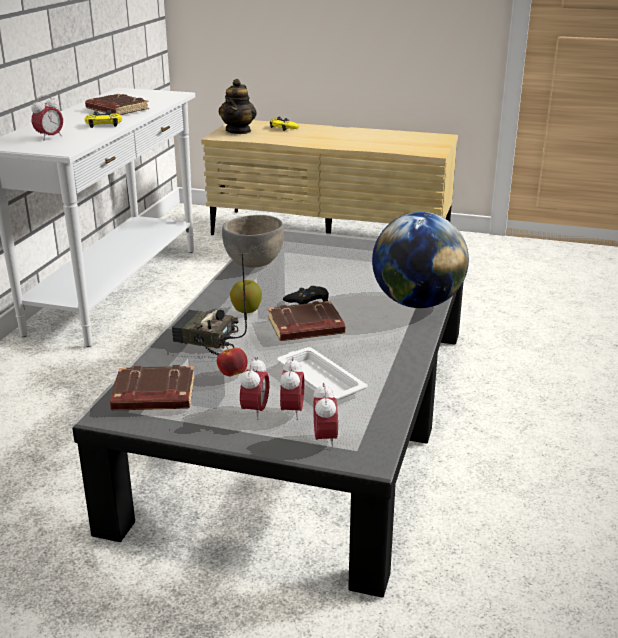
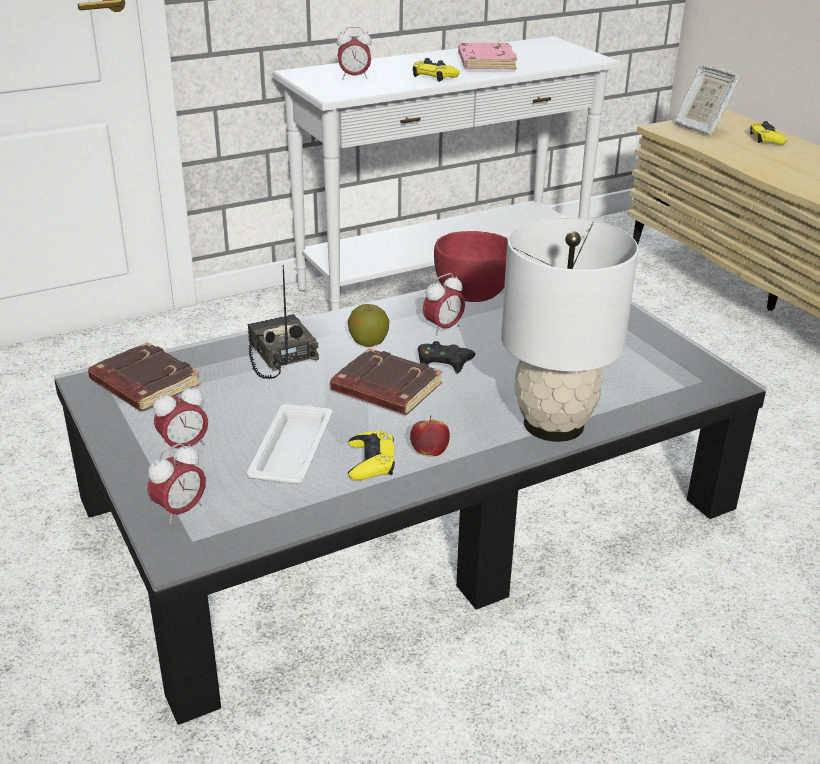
camera: 45 degrees right, 5 degrees up
(116, 110) = (485, 63): brown book -> pink book
(232, 374) = (235, 400): apple -> apple (429, 452)
(238, 131) = (701, 128): teapot -> picture frame
(254, 263) = (473, 295): grey bowl -> red bowl
(292, 411) = (209, 466): alarm clock -> alarm clock (443, 328)
(371, 363) = (371, 462): none -> yellow game controller
(417, 303) = (554, 424): globe -> white table lamp

